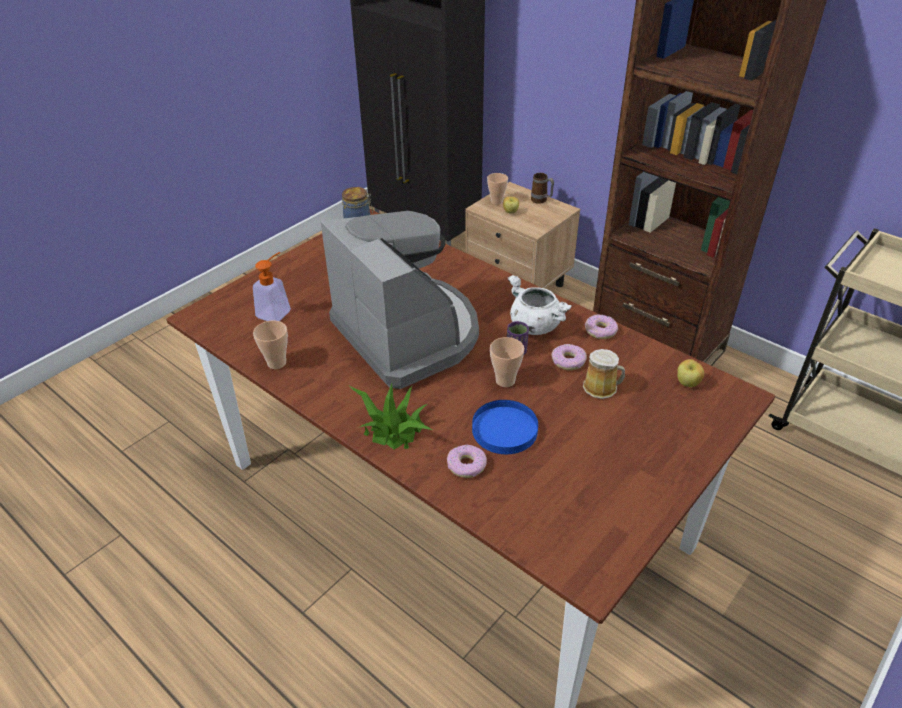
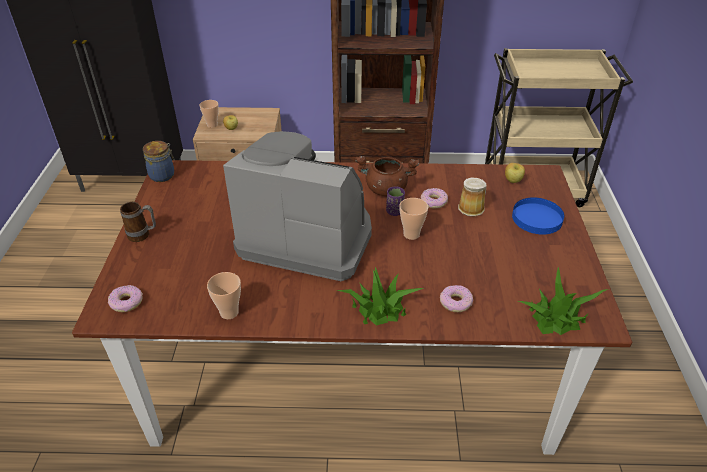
camera: 40 degrees left, 0 degrees up
(277, 311) = (177, 273): soap dispenser -> none
(504, 430) = (450, 266): blue plate -> blue plate (537, 218)
(534, 326) = (385, 189): white cooking pot -> brown cooking pot
(541, 201) = (246, 112): mug -> mug (143, 235)
(549, 542) = (557, 317): none -> potted plant
(600, 331) = (429, 173): donut -> donut (126, 302)

